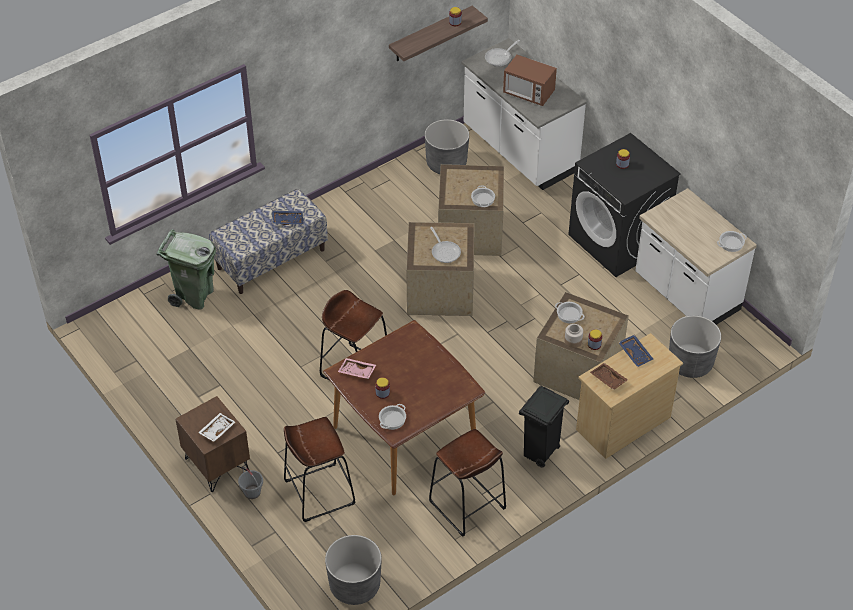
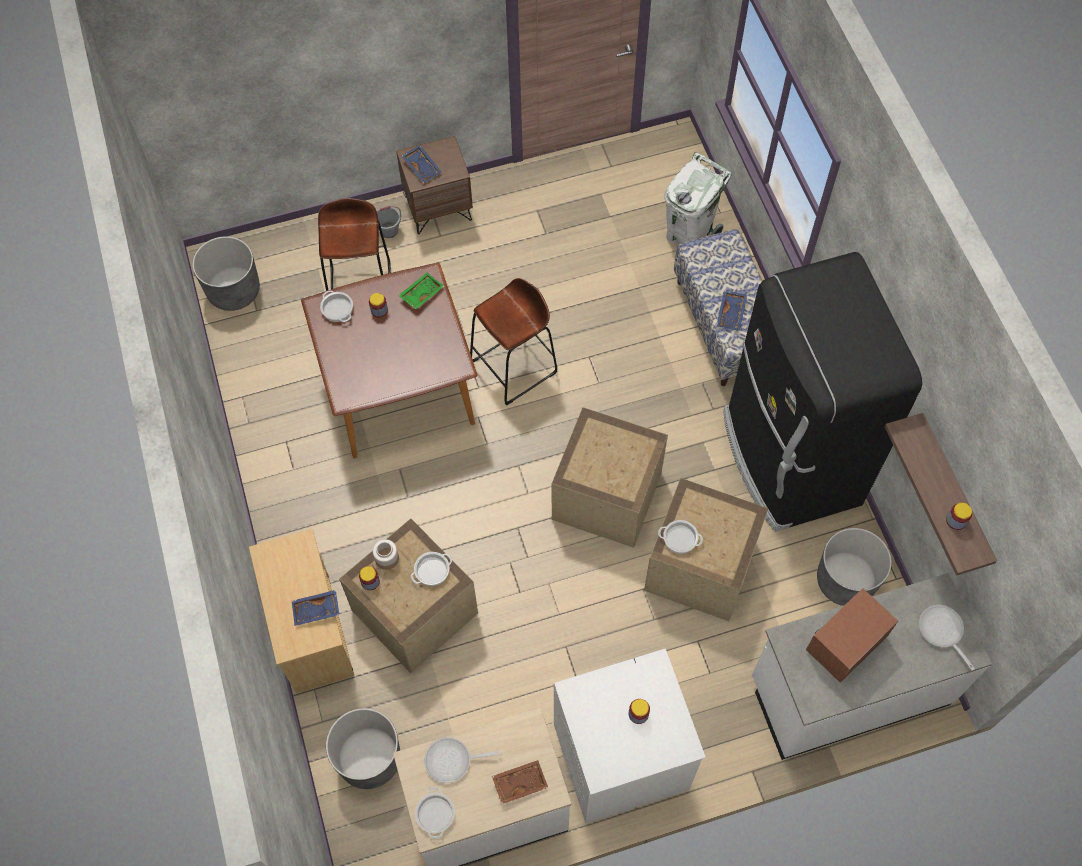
camera: 110 degrees right, 15 degrees up
(194, 296) = (689, 236): green trash can -> white trash can
(216, 430) = (422, 167): white tray -> blue tray
(356, 372) = (421, 293): pink tray -> green tray
(369, 205) = (789, 459): none -> black fridge
(445, 251) = (598, 460): frying pan -> frying pan (452, 761)
(467, 505) = (278, 422): brown stool -> none
(540, 453) = (311, 521): black trash can -> none
(607, 379) = (291, 560): brown tray -> brown tray (519, 782)
(618, 241) = (620, 757): black washing machine -> white washing machine

